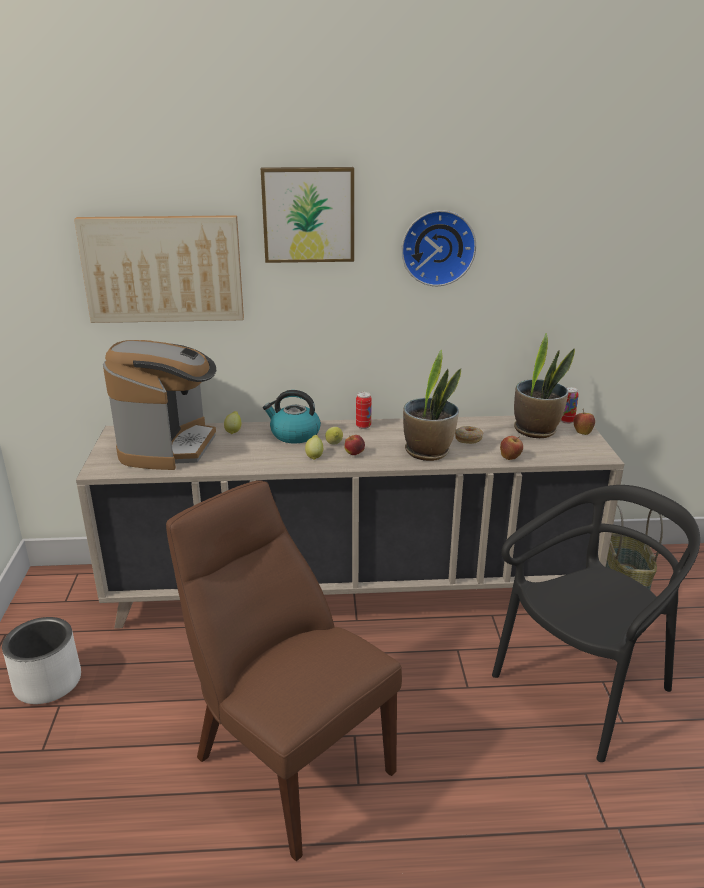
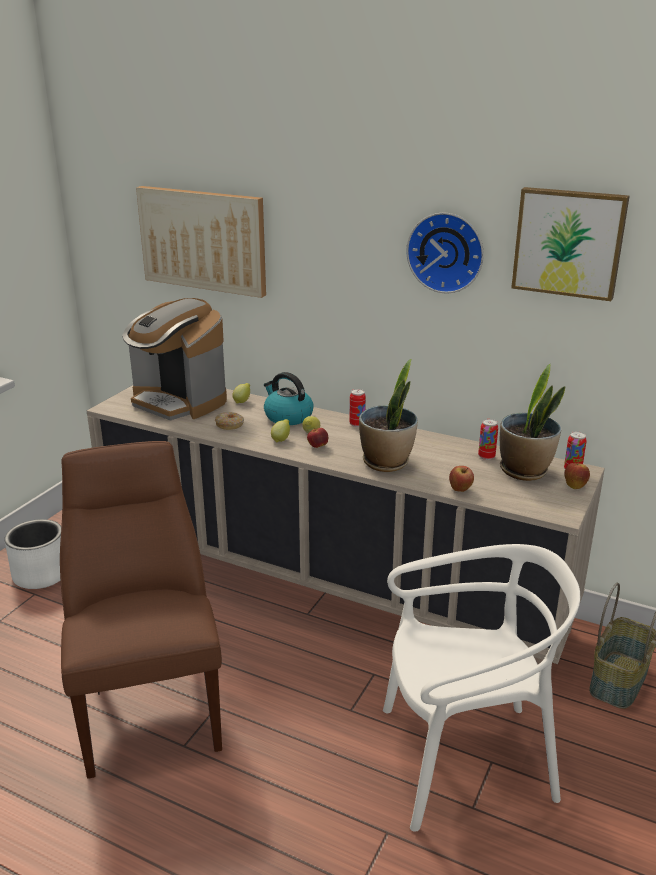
camera: 30 degrees right, 0 degrees up
(169, 446) = (178, 401): coffee machine -> coffee machine turned 90 degrees clockwise
(308, 214) = (323, 203): picture -> picture (569, 242)
(468, 439) = (442, 461): donut -> donut (230, 425)
(496, 427) = (486, 457): none -> can
(584, 688) = (464, 759): black chair -> white chair

